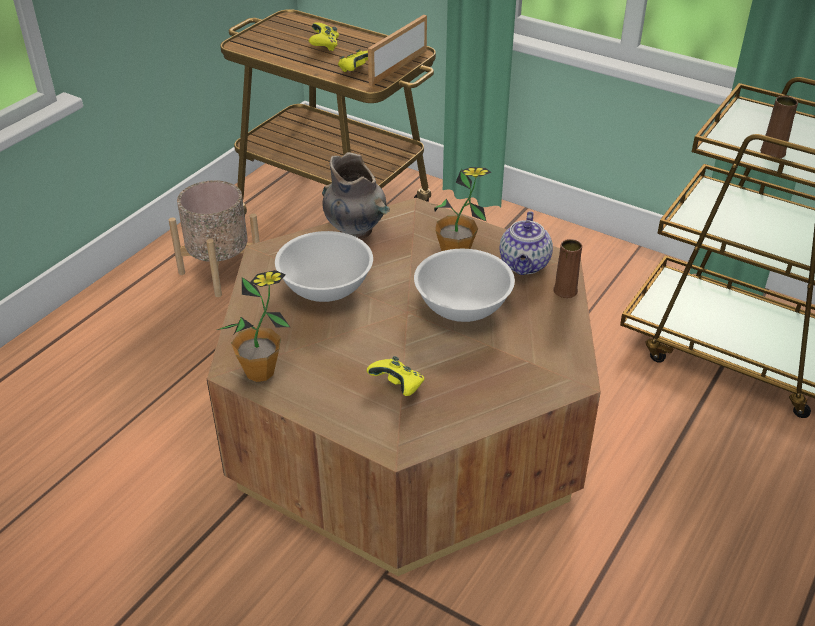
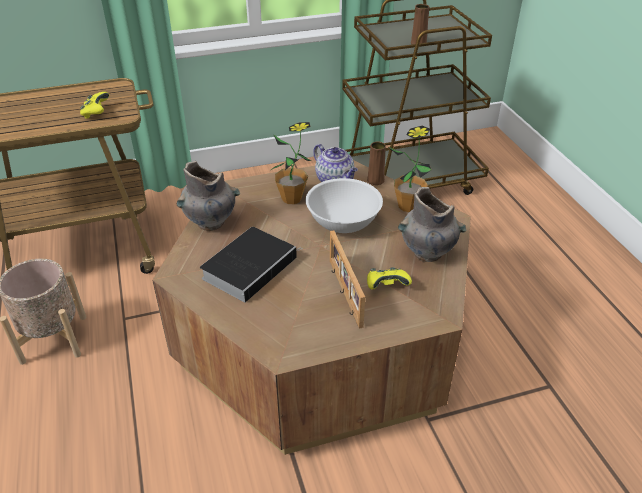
camera: 50 degrees left, 0 degrees up
(260, 372) = (301, 342): potted plant -> potted plant (408, 206)
(324, 46) = (40, 110): yellow game controller -> none
(325, 287) = (251, 266): white bowl -> book
(397, 67) = (122, 98): picture frame -> picture frame (344, 292)
(488, 389) = (428, 253): none -> grey vase

